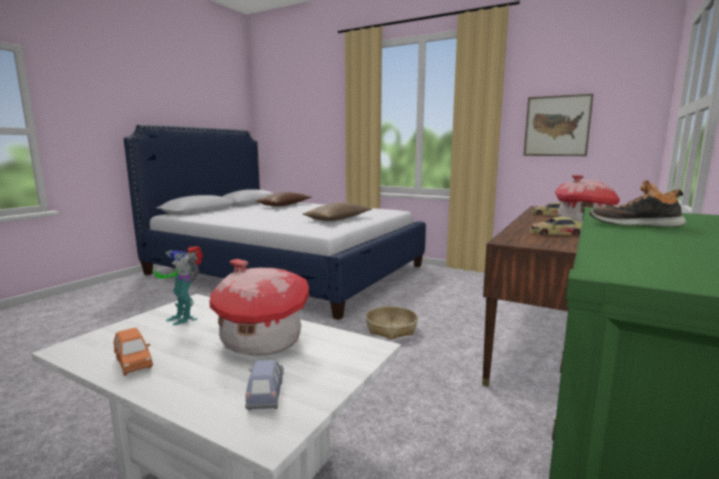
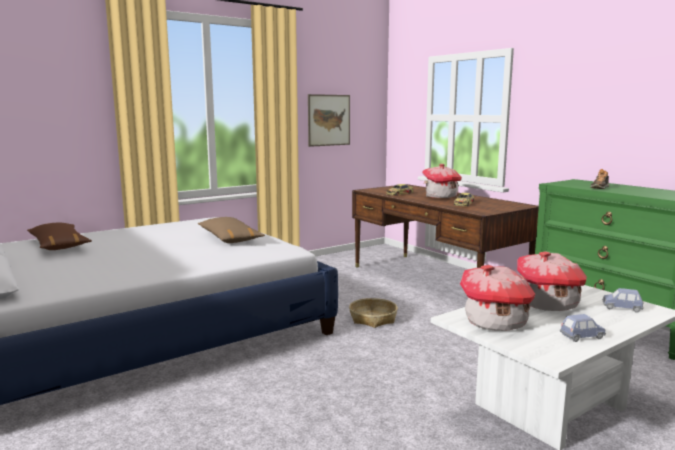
camera: 65 degrees left, 0 degrees up
(133, 363) = (582, 337): orange toy car -> blue toy car
(184, 317) = (495, 322): toy robot -> toy house

